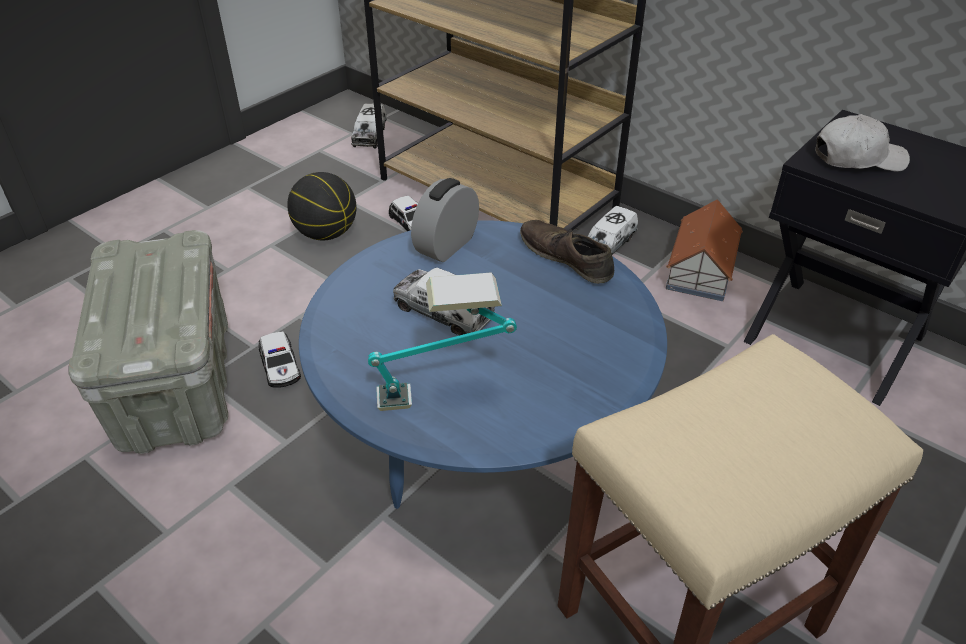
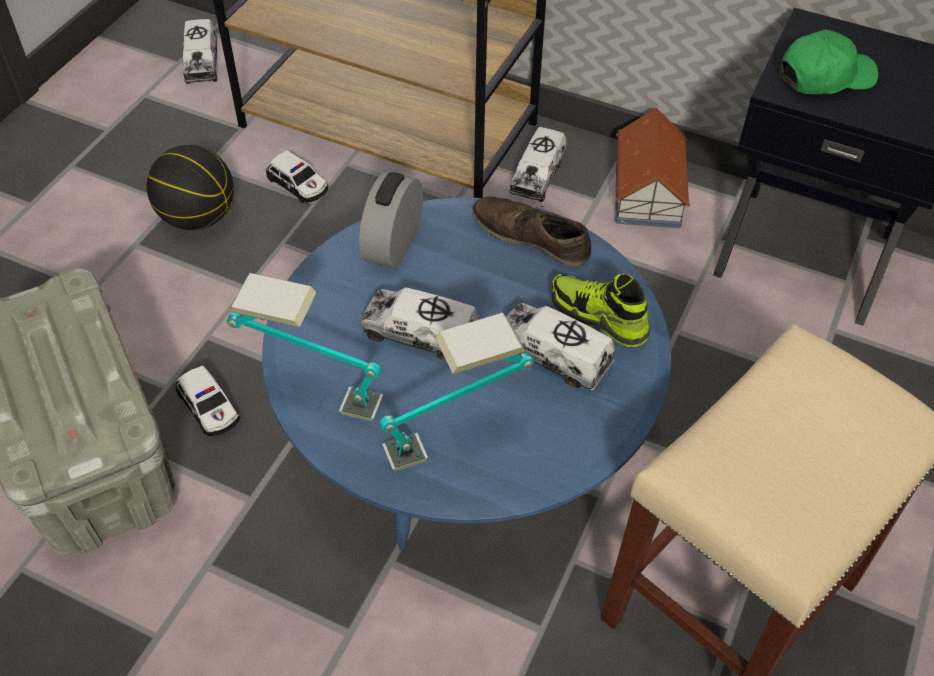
camera: 15 degrees left, 10 degrees up
(334, 340) = (311, 394): none -> table lamp
(554, 347) = (553, 355): none -> toy truck
(605, 325) = (598, 317): none -> shoe
(858, 158) = (825, 76): white cap -> green cap

